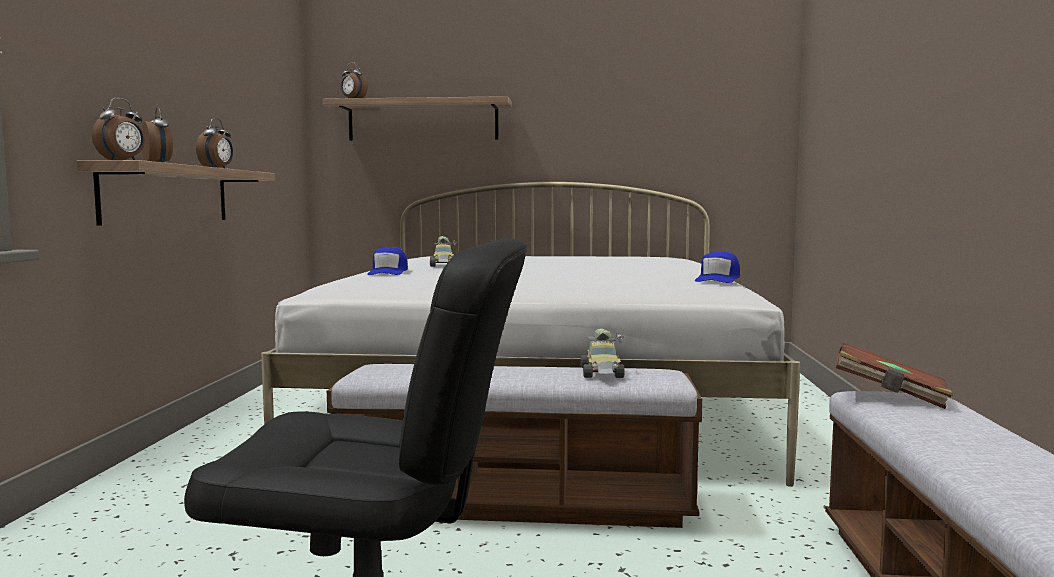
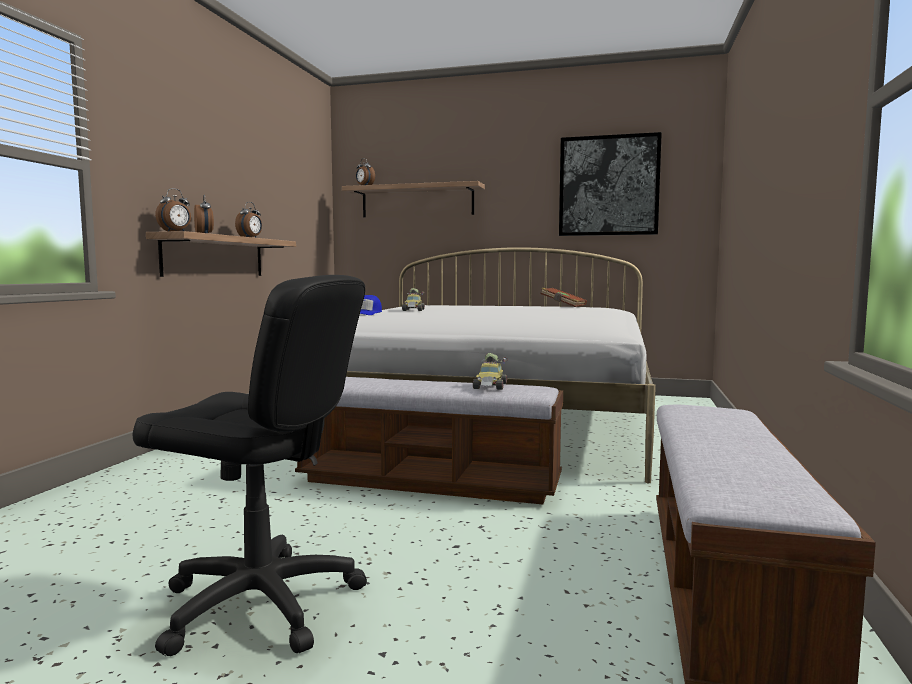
camera: 10 degrees right, 0 degrees up
(667, 106) = (608, 186): none -> picture
(718, 279) = (608, 321): blue cap -> none
(890, 396) = (697, 408): brown book -> brown book (563, 306)

